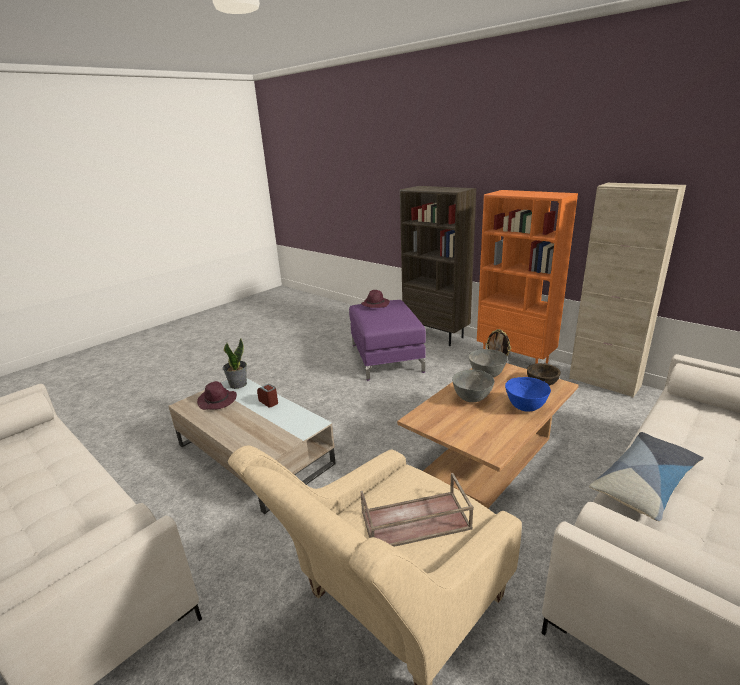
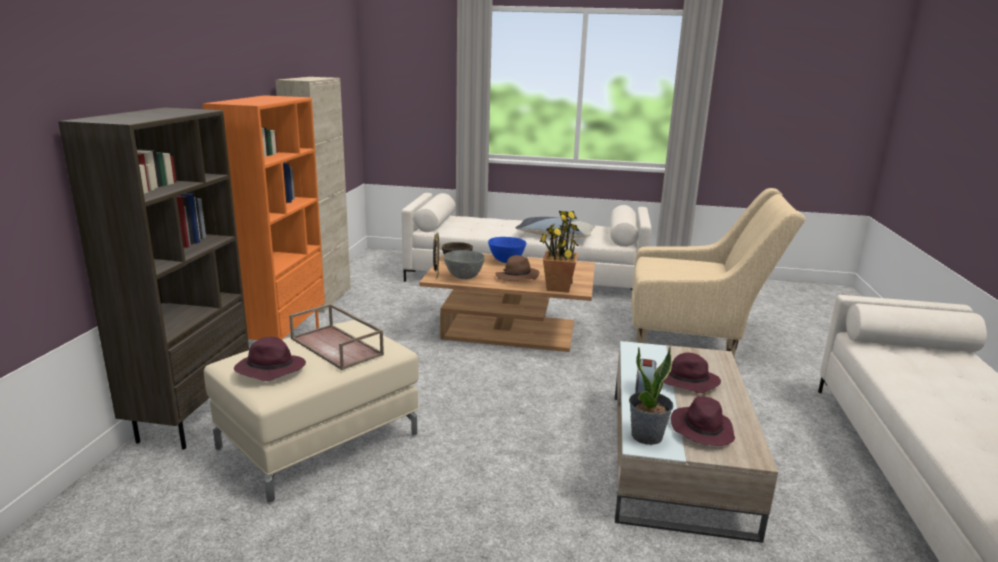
camera: 125 degrees left, 5 degrees down
(254, 420) = (686, 382): none -> purple hat
(387, 358) = (319, 441): purple ottoman -> beige ottoman
(414, 521) = (684, 267): brown tray -> brown tray (338, 346)
(430, 411) = (558, 288): none -> potted plant
(471, 398) = (517, 277): grey bowl -> brown hat

